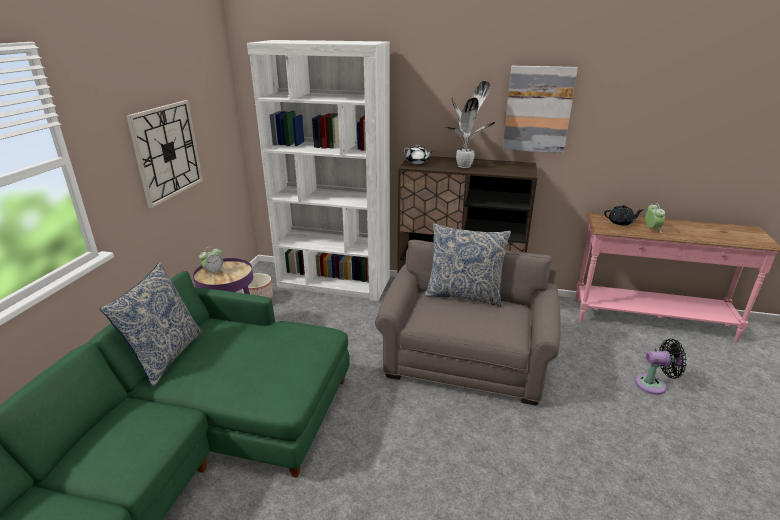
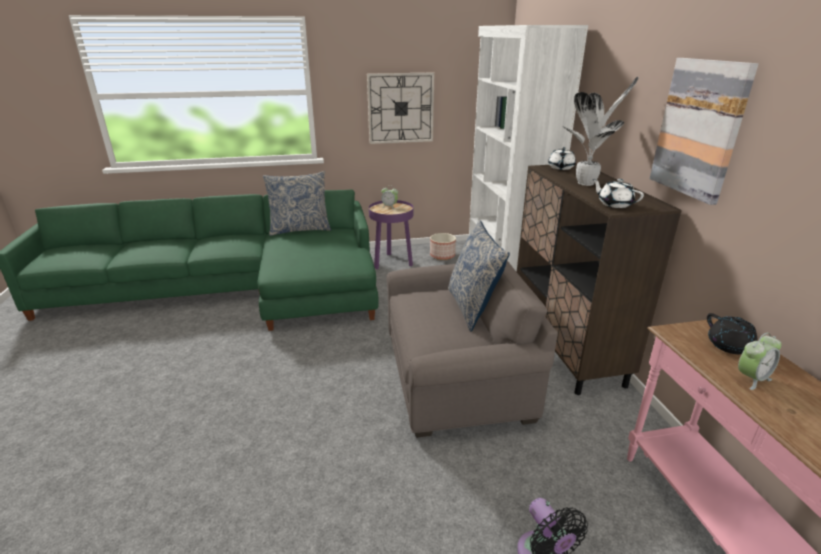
camera: 65 degrees right, 0 degrees up
(516, 171) = (614, 204): none -> white teapot

